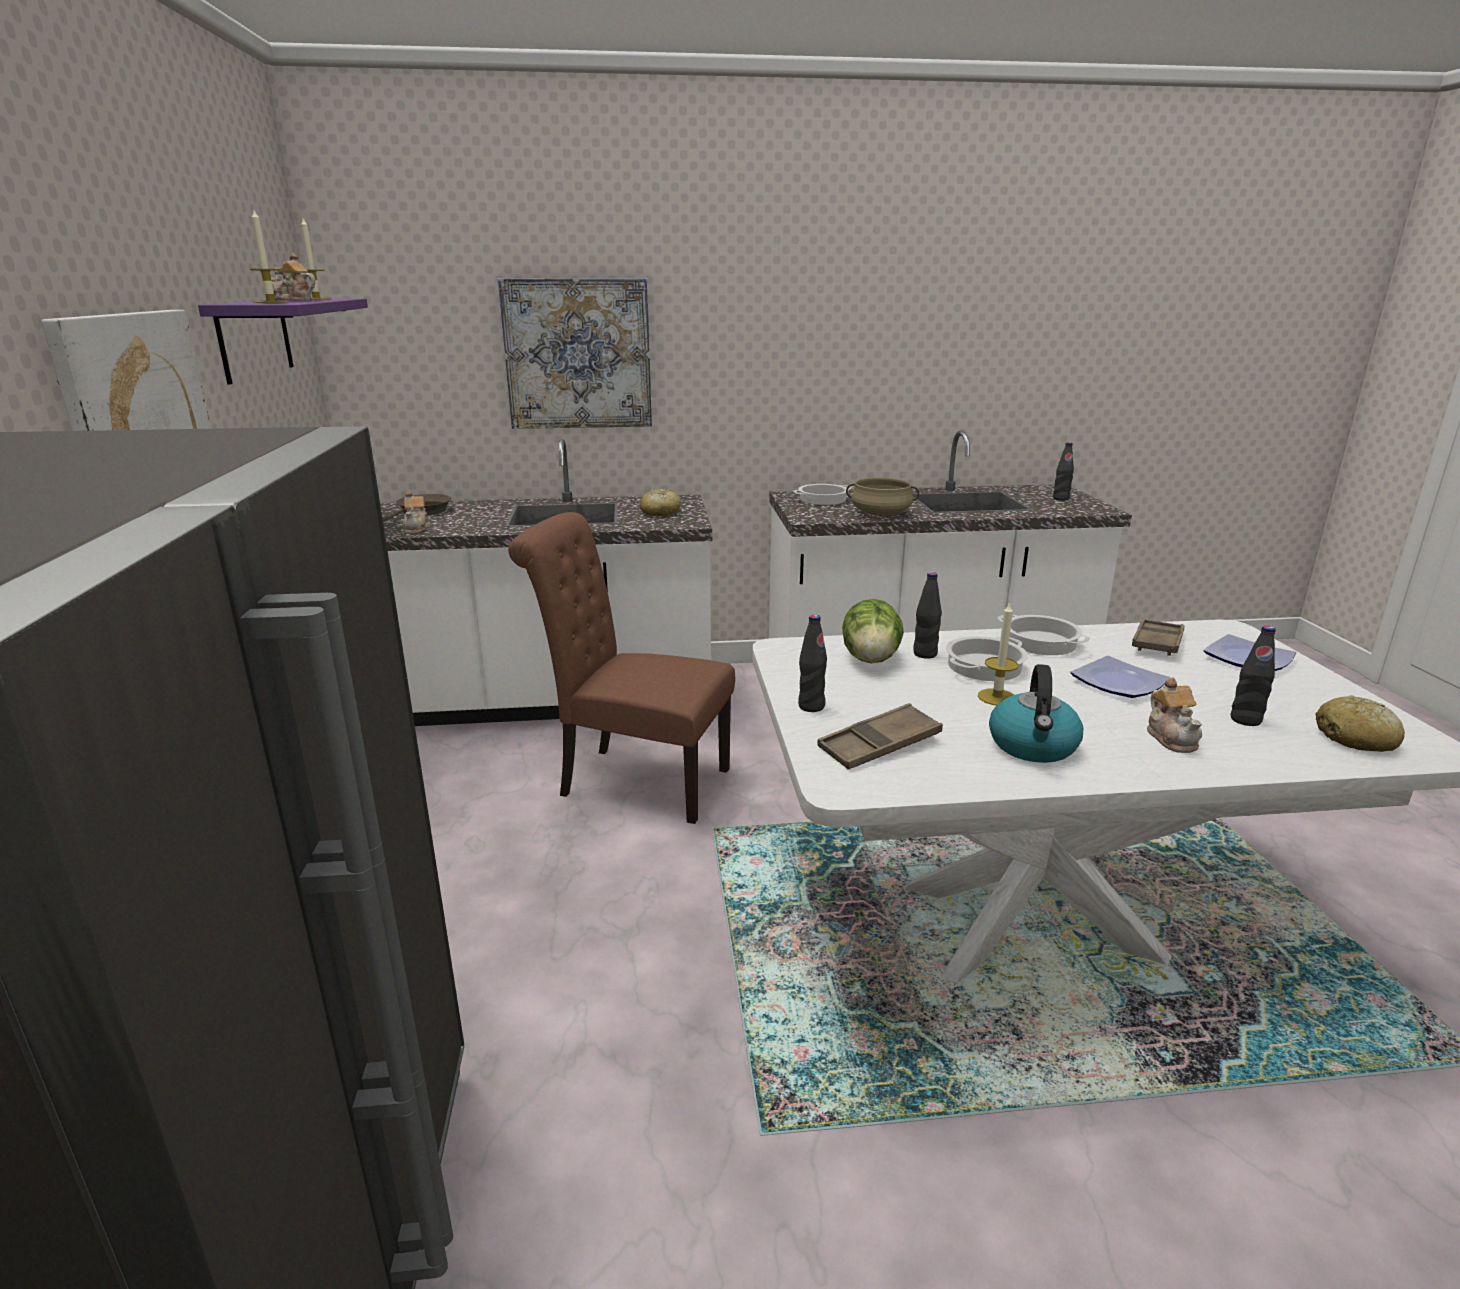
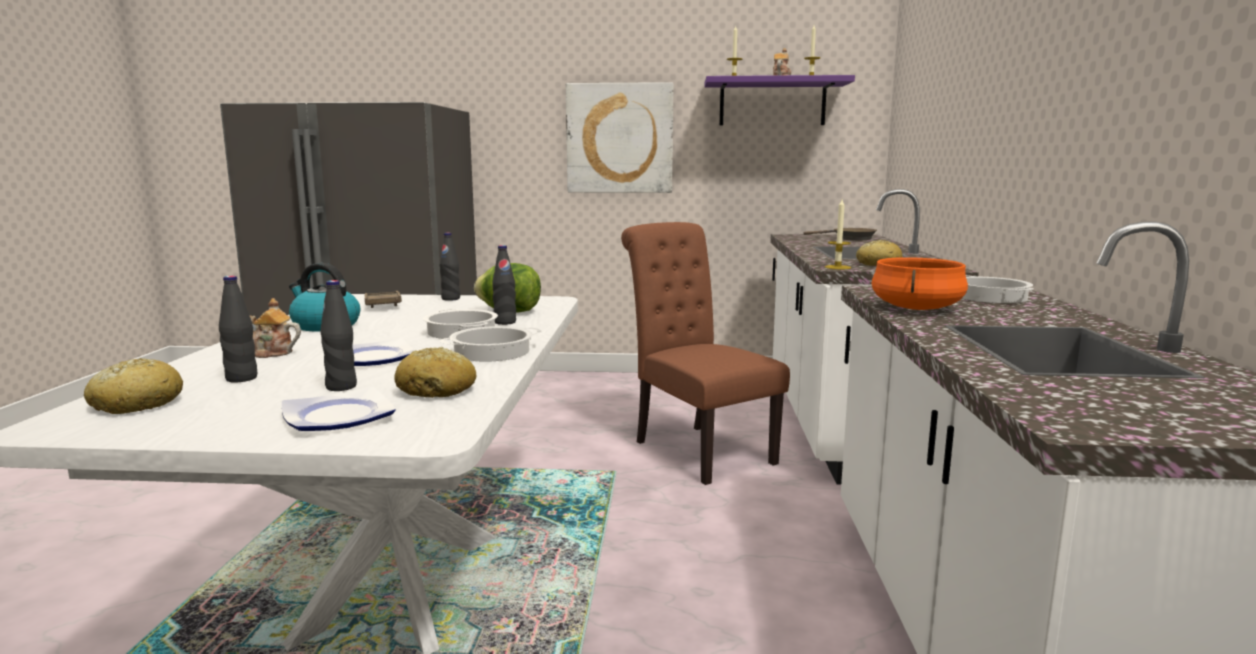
camera: 100 degrees right, 10 degrees down
(417, 529) = (799, 239): teapot -> none
(578, 354) = (956, 111): picture -> none
(635, 781) = (697, 449): brown chair -> brown chair turned 60 degrees counterclockwise
(880, 514) = (915, 308): beige cooking pot -> orange cooking pot
(997, 697) = (403, 328): candle -> candle (837, 267)
(1060, 499) = (1184, 410): black bottle -> black bottle (341, 387)
(1157, 643) = (437, 390): brown tray -> bread

